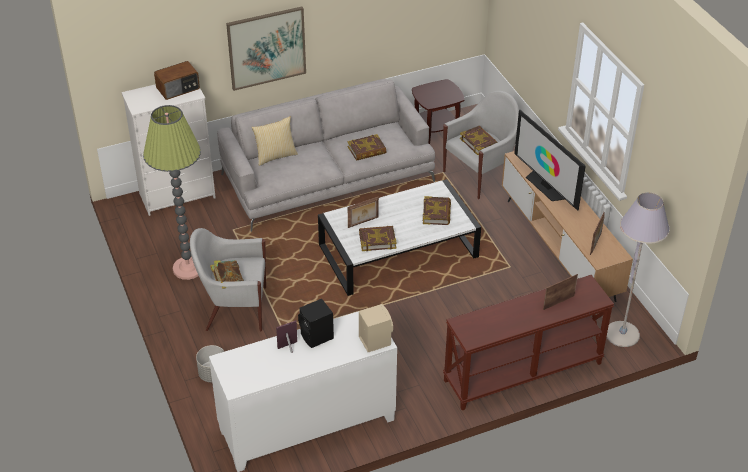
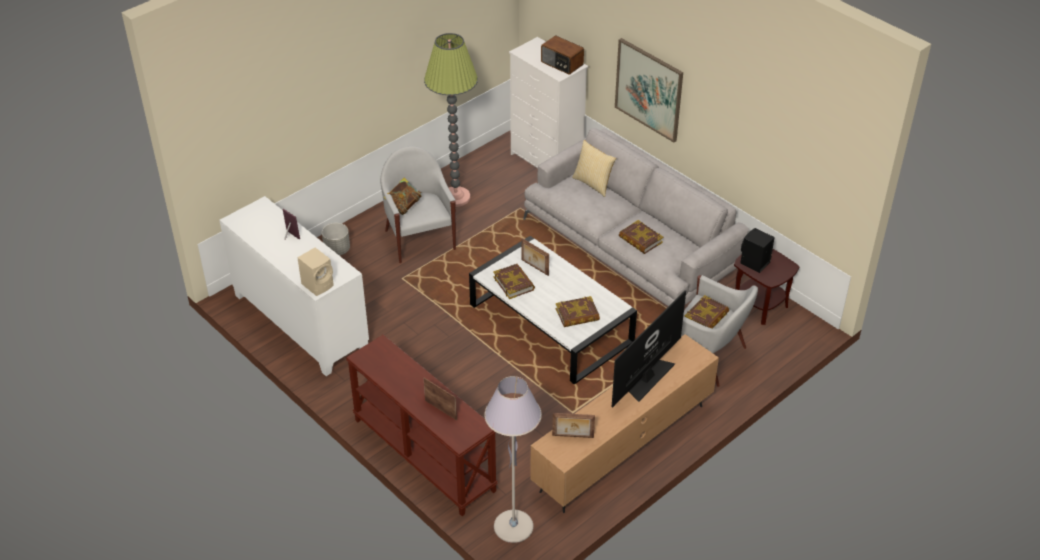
camera: 70 degrees right, 0 degrees up
(317, 337) = (309, 249): black speaker -> black speaker (754, 263)

